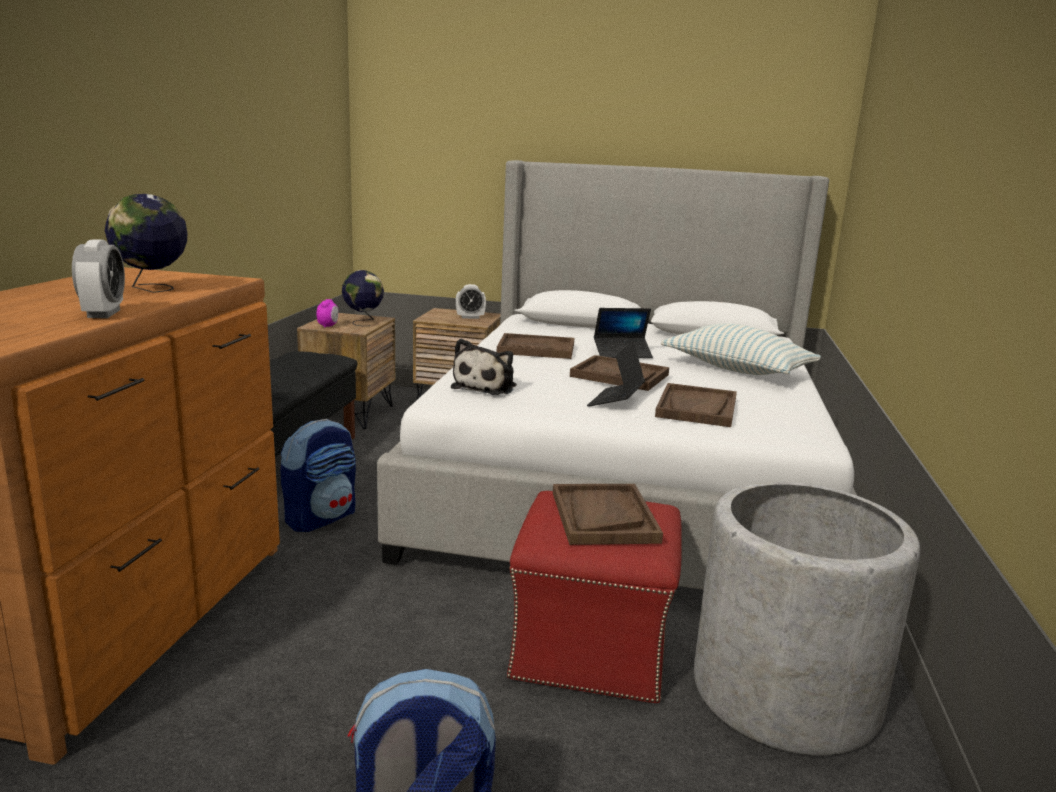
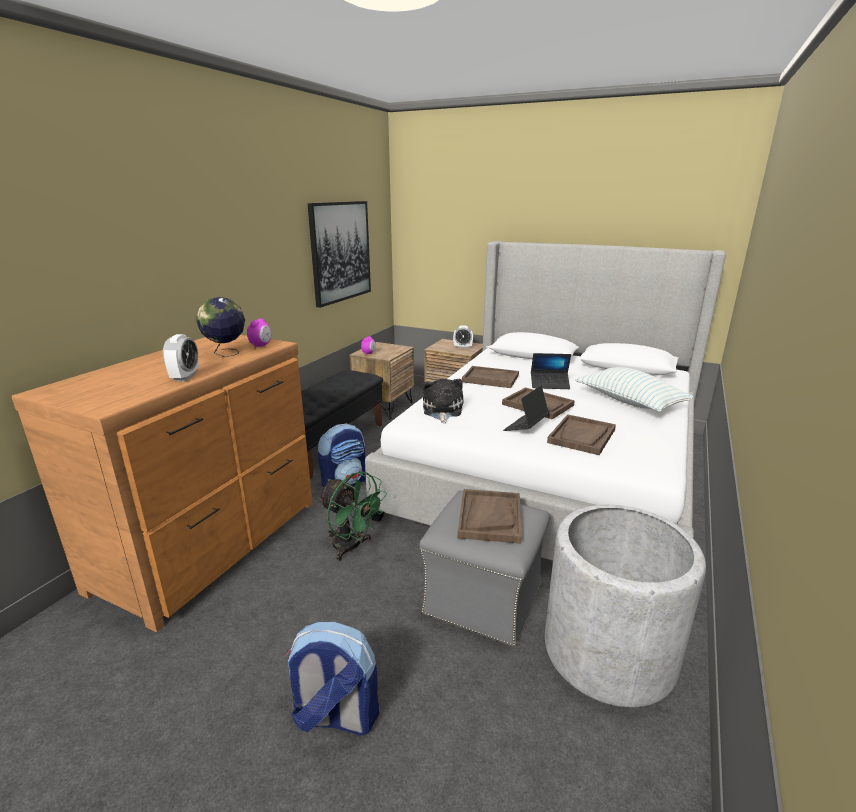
camera: 15 degrees right, 5 degrees up
(205, 281) = (261, 345): none -> alarm clock
(285, 164) = (340, 252): none -> picture
(363, 322) = (392, 350): globe -> none
(365, 604) = (352, 548): none -> green fan
(487, 387) = (442, 411): plush toy -> plush toy turned 150 degrees clockwise
(593, 649) = (484, 598): red ottoman -> grey ottoman

